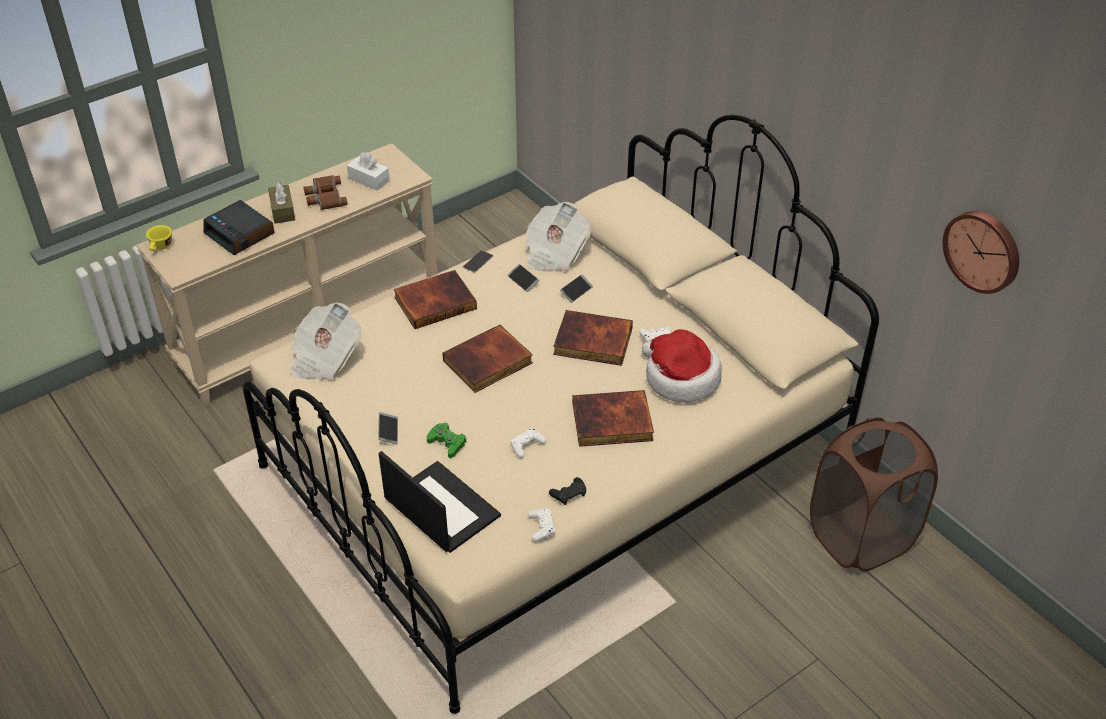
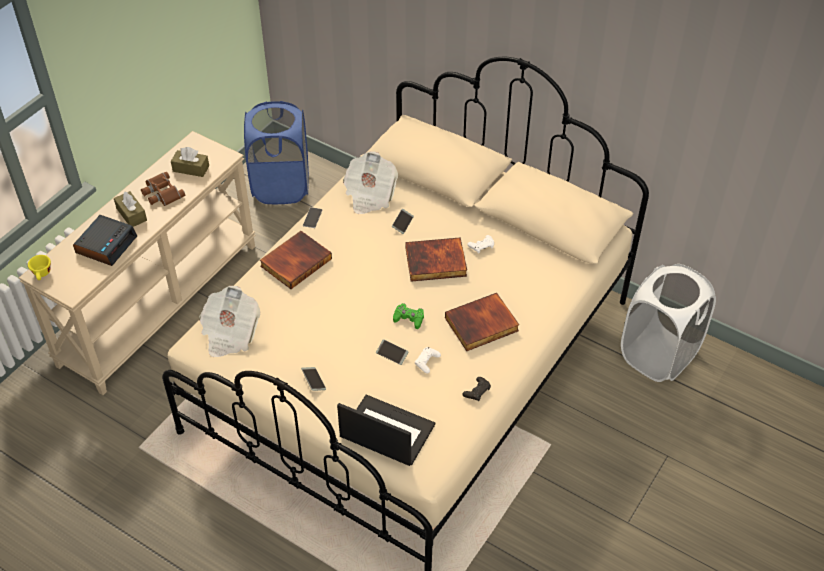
camera: 20 degrees left, 5 degrees up
(240, 234) = (106, 244): alarm clock -> alarm clock turned 90 degrees counterclockwise
(369, 180) = (191, 168): white tissue box -> brown tissue box
(447, 443) = (365, 377): green game controller -> green game controller (409, 318)
(488, 363) = (363, 302): book -> none
(498, 241) = (281, 186): none -> blue laundry basket
(523, 281) = (357, 225): phone -> phone (392, 354)
(541, 527) = (470, 424): white game controller -> none
(680, 378) = (514, 274): hat -> none
(861, 537) = (659, 355): brown laundry basket -> white laundry basket
(983, 250) = (735, 130): wall clock -> none

